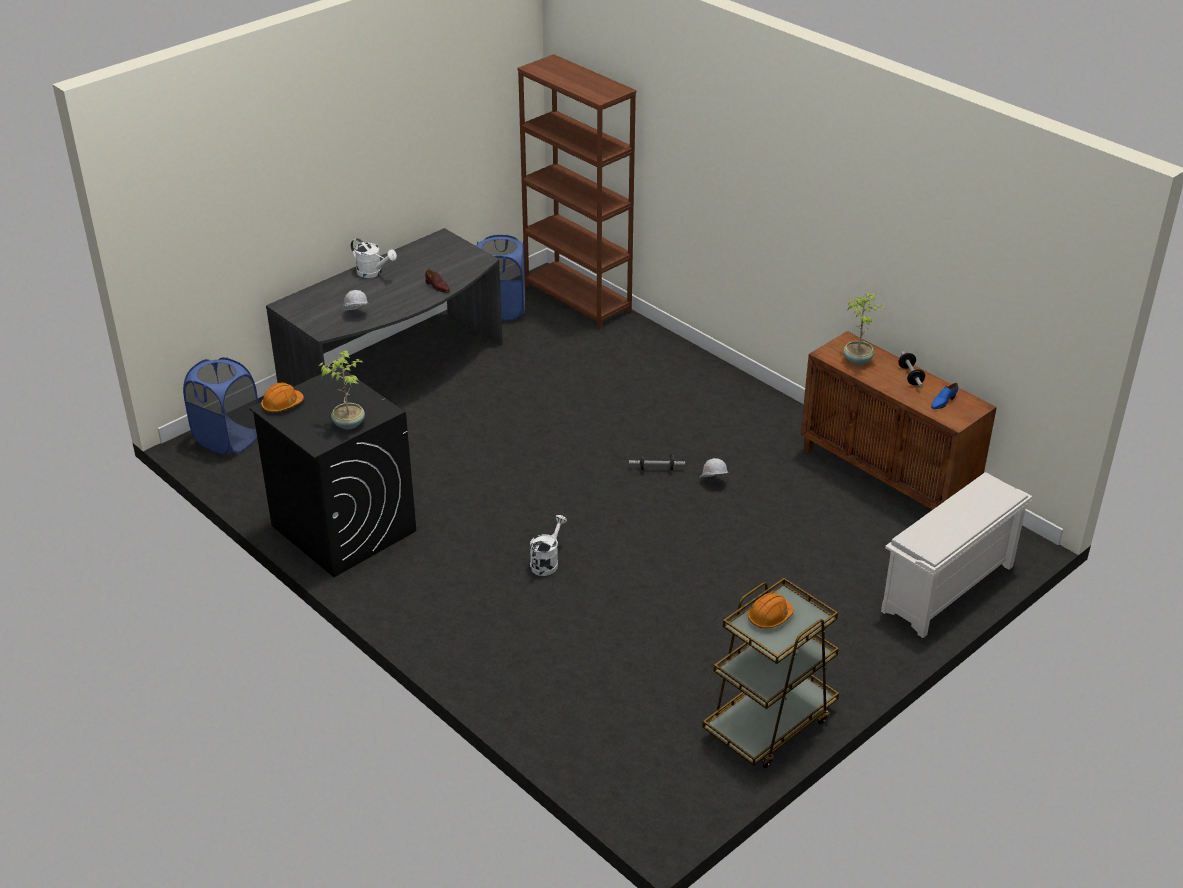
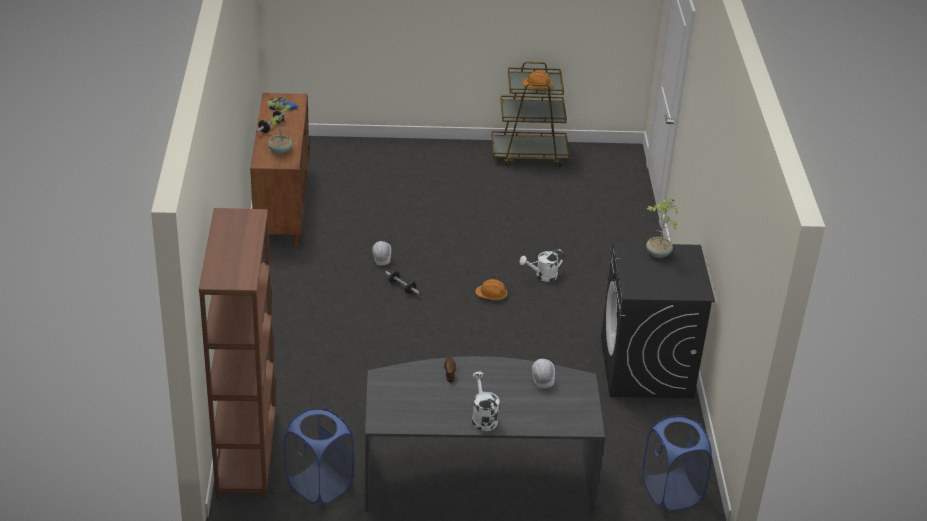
camera: 140 degrees left, 0 degrees up
(282, 405) = (690, 290): orange hard hat -> orange hard hat (491, 295)
(947, 590) = (356, 149): white shoe rack -> none

